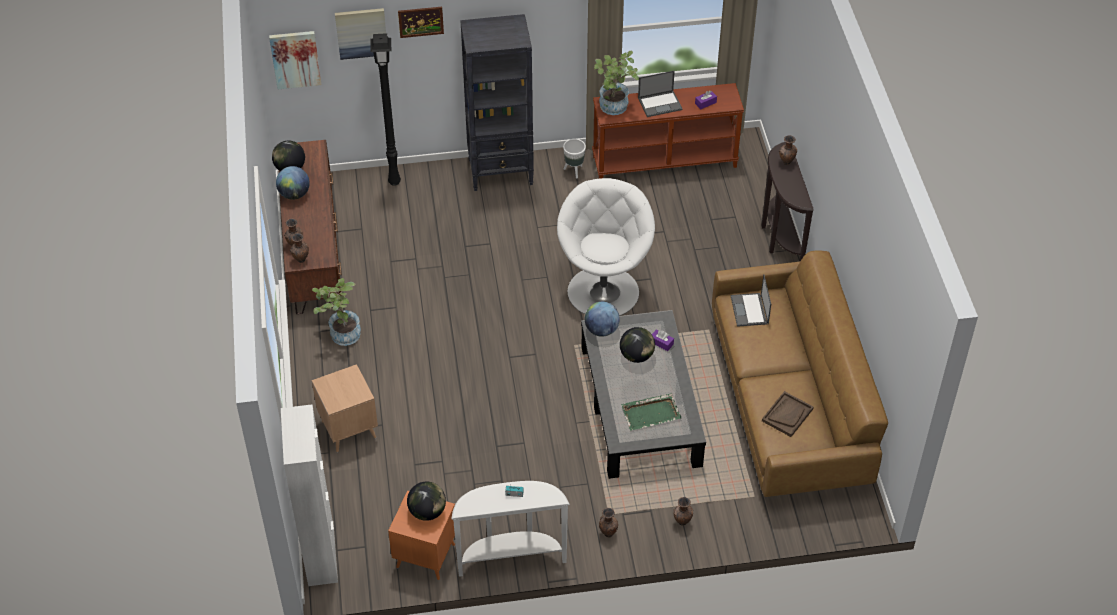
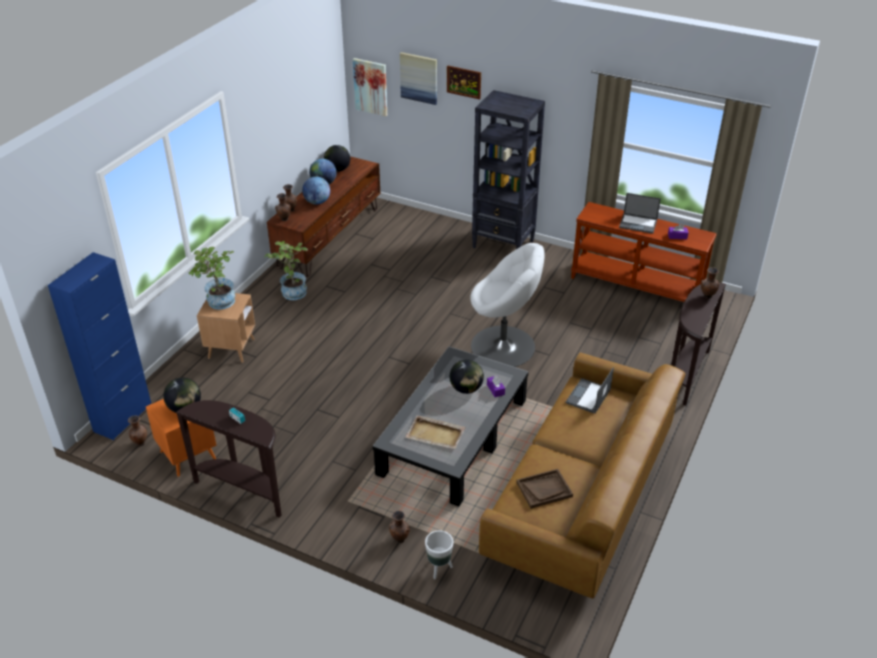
camera: 35 degrees right, 10 degrees down
(321, 556) = (122, 417): white cabinet -> blue cabinet
(395, 181) = (424, 221): black floor lamp -> none
(510, 557) = (243, 490): white console table -> brown console table
(574, 171) = (558, 264): white planter -> white planter (439, 569)
(601, 330) = (457, 359): globe -> globe (317, 202)
(603, 291) = (504, 346): white armchair -> white armchair turned 60 degrees clockwise
(607, 533) = (332, 514): brown vase -> brown vase (140, 443)
(614, 109) = (597, 213): potted plant -> potted plant (218, 303)
(651, 413) = (436, 434): green tray -> beige tray

